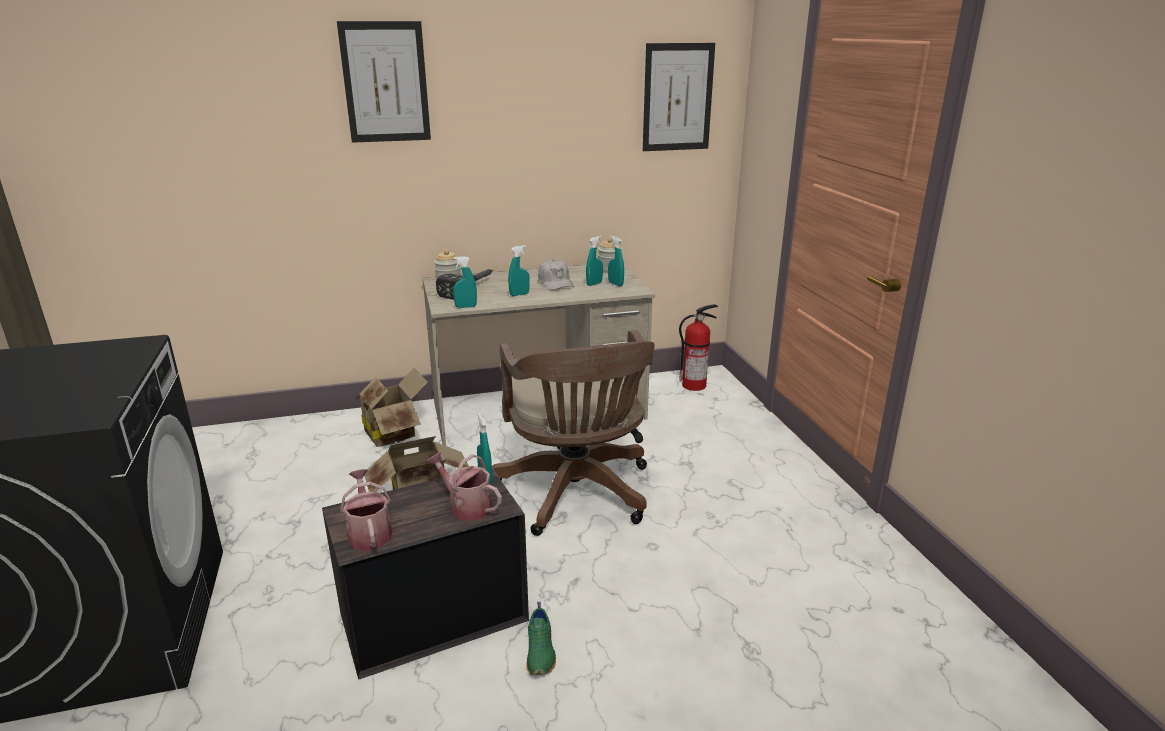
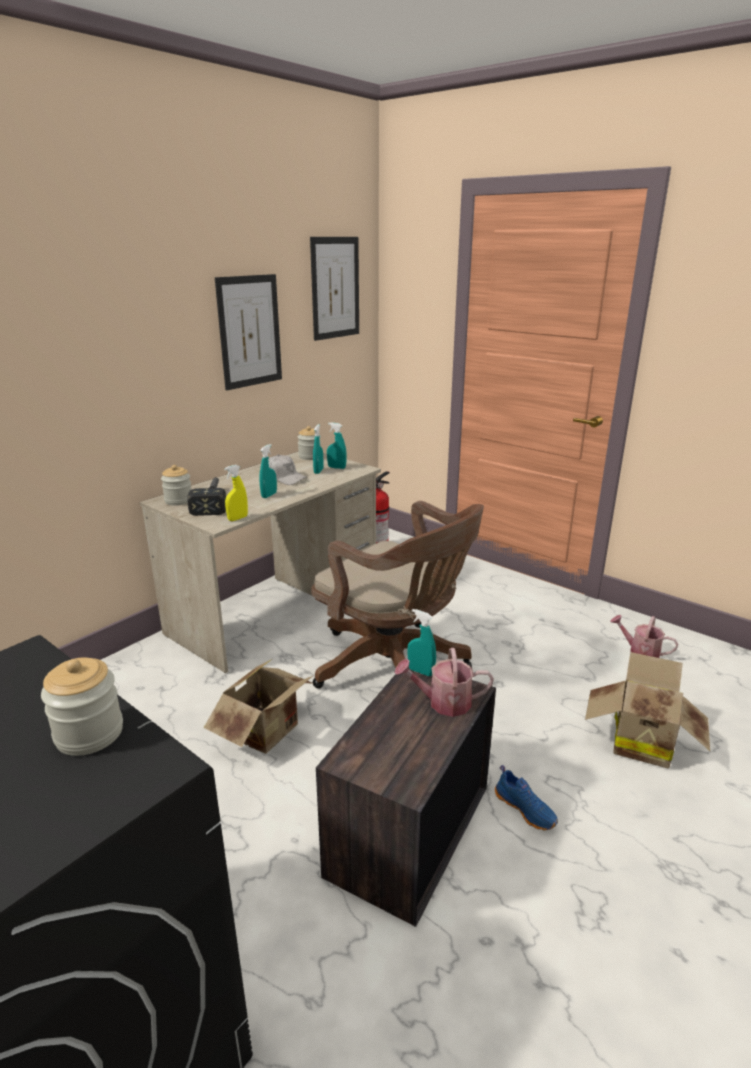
camera: 35 degrees left, 0 degrees up
(95, 391) = (89, 733): none -> jar
(369, 532) = (398, 767): watering can -> watering can (640, 651)
(385, 82) = (79, 282): picture -> picture (249, 331)
(393, 433) = (155, 680): cardboard box -> cardboard box (639, 741)
(466, 307) = (237, 518): turquoise spray bottle -> yellow spray bottle
(541, 652) = (526, 809): green shoe -> blue shoe

